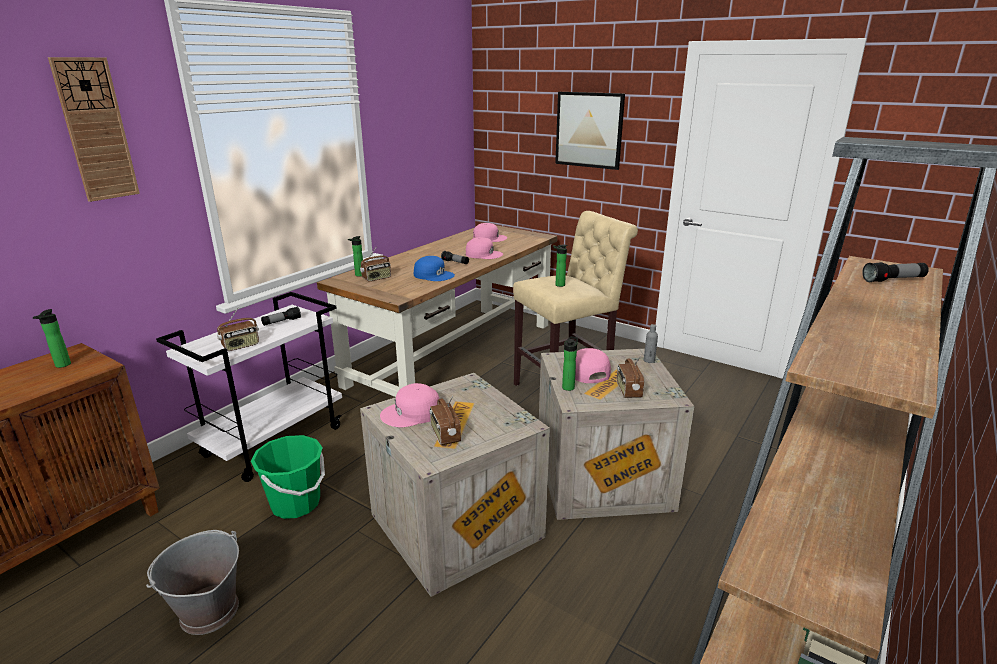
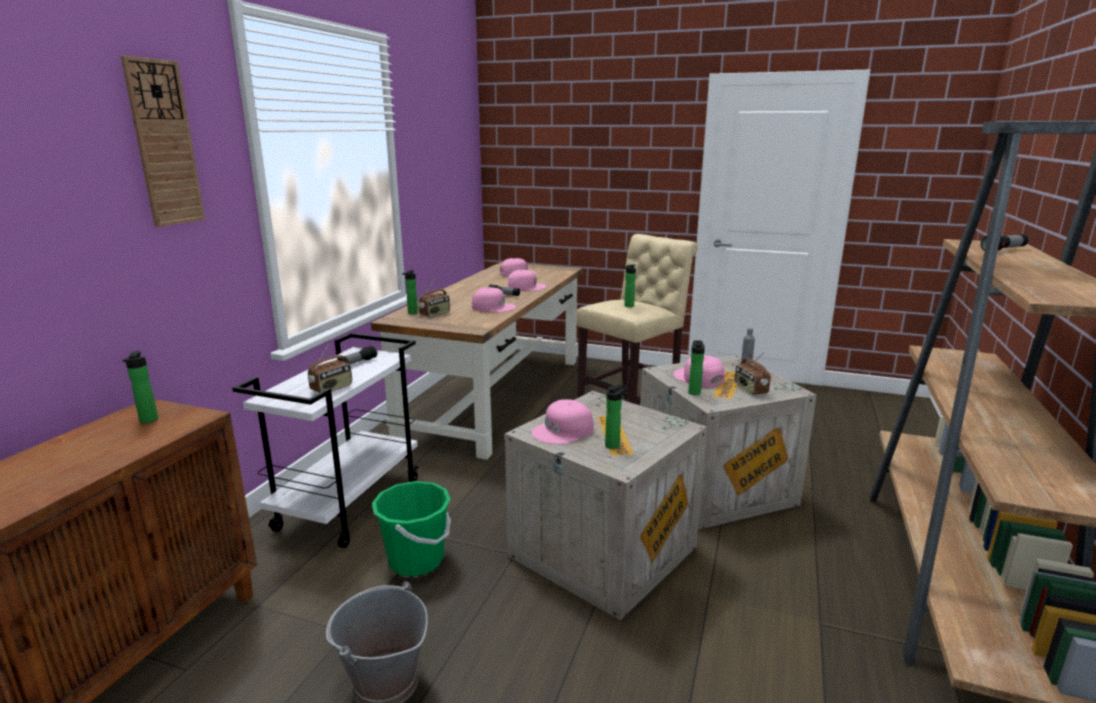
camera: 15 degrees left, 5 degrees down
(434, 275) = (493, 307): blue cap -> pink cap
(445, 435) = (614, 445): radio -> bottle
(589, 130) = (611, 160): picture -> none

